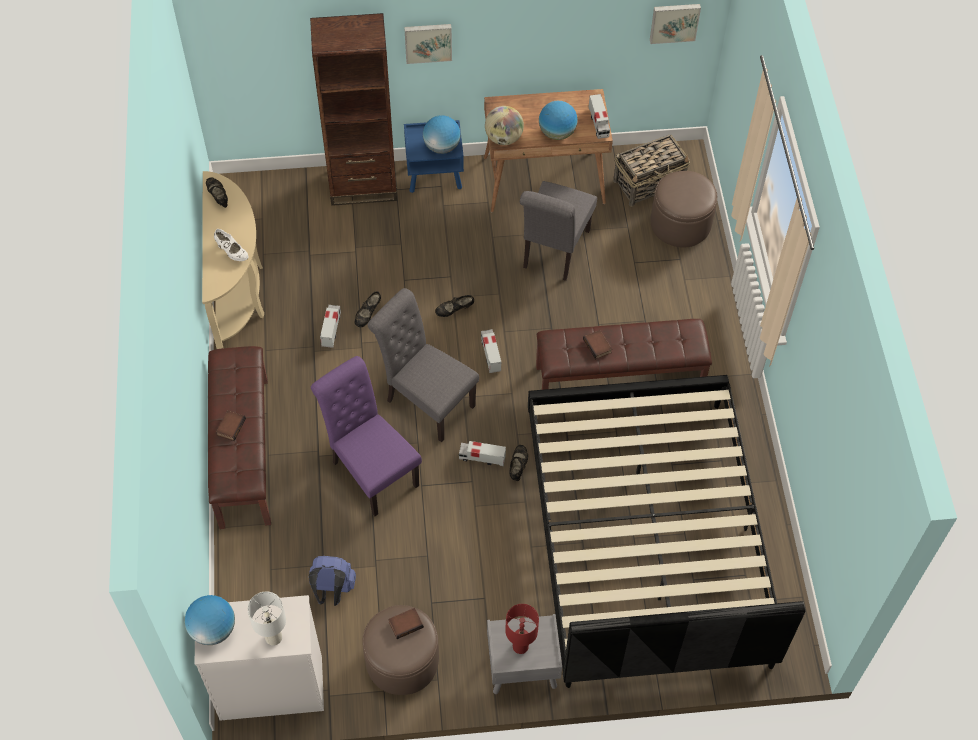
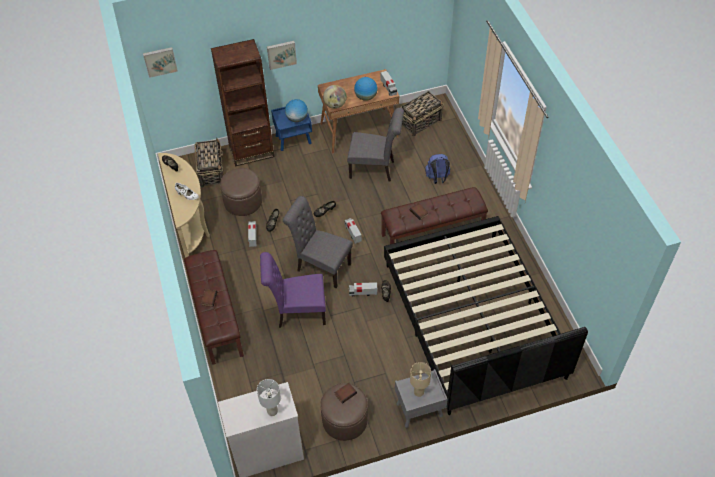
camera: 10 degrees left, 5 degrees down
(213, 629) = (233, 414): globe -> none
(292, 207) = (211, 171): none -> basket
(332, 590) = (291, 387): blue backpack -> blue backpack (437, 178)
(371, 470) = (297, 312): purple chair -> purple chair turned 45 degrees counterclockwise
(520, 646) = (418, 392): red table lamp -> beige table lamp
(553, 252) = (375, 169): grey chair -> grey chair turned 90 degrees counterclockwise
(674, 22) = (423, 20): picture -> picture (160, 61)
(680, 223) = (445, 141): brown ottoman -> brown ottoman (243, 201)

